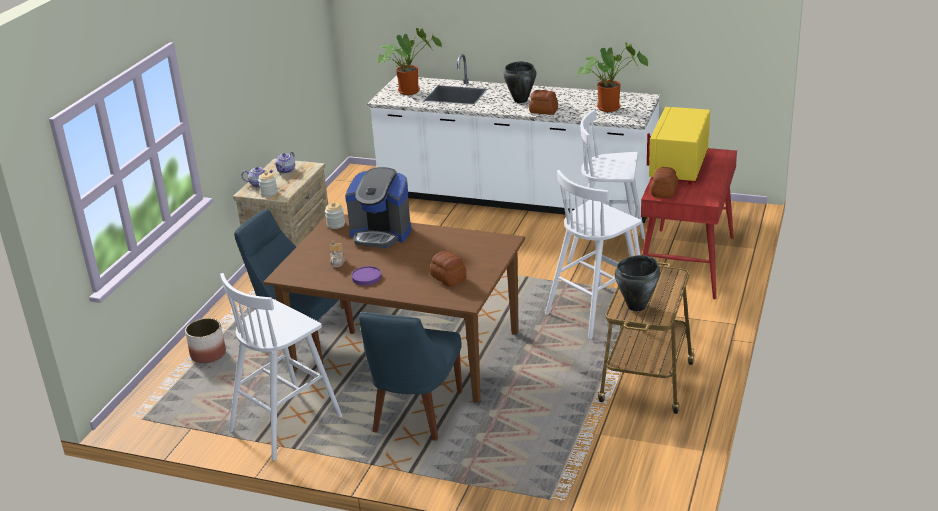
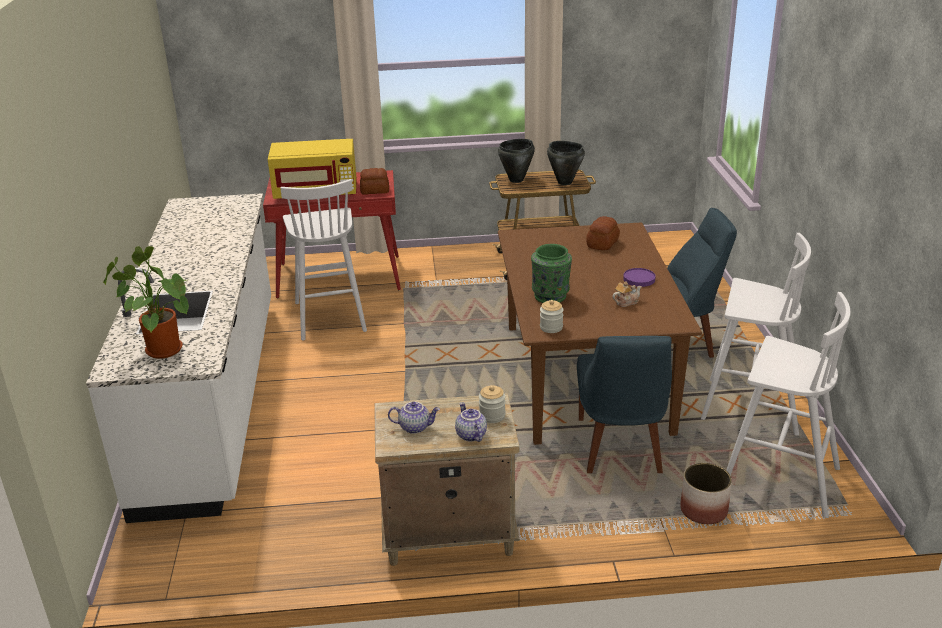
camera: 115 degrees left, 0 degrees up
(381, 234) = (550, 296): coffee machine -> green vase
(520, 100) = (196, 264): black cooking pot -> black cooking pot (516, 180)
(543, 111) = (230, 245): bread -> none
(596, 310) = (447, 301): white stool -> white stool (777, 478)
(611, 107) = (212, 214): potted plant -> none

